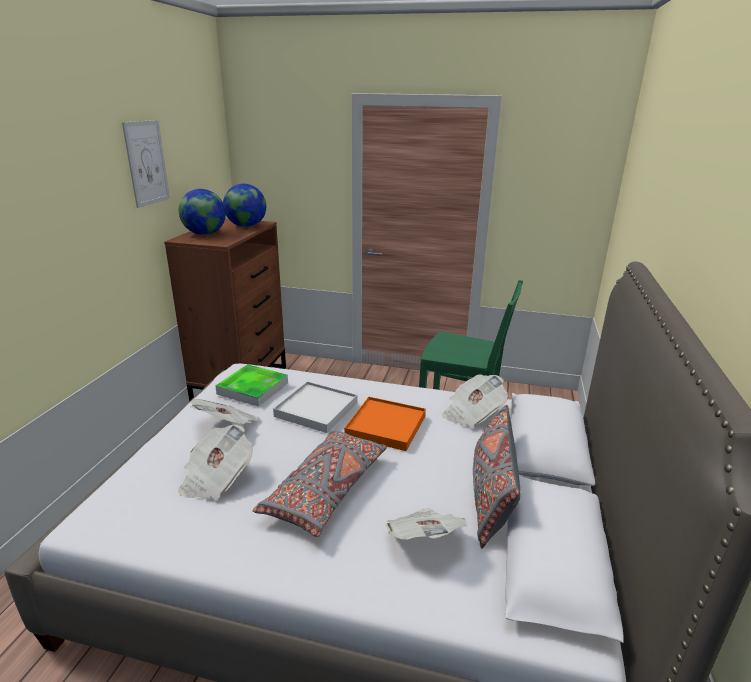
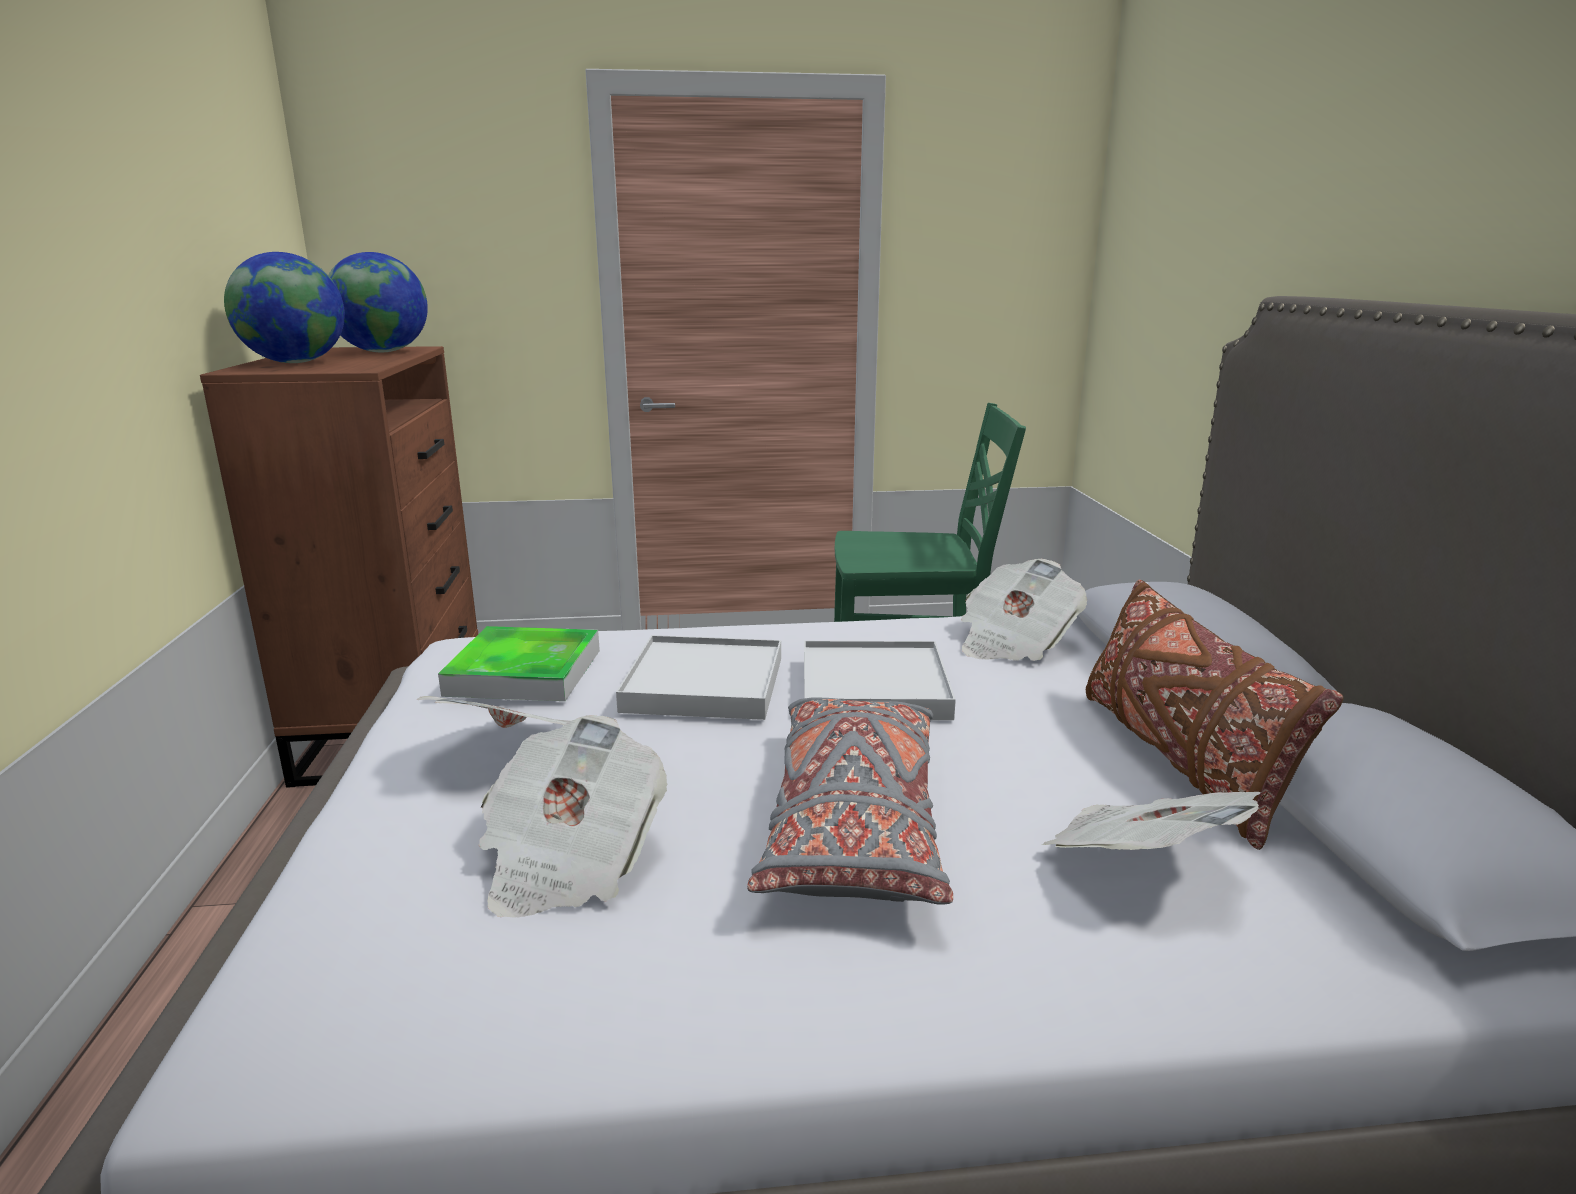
camera: 20 degrees left, 5 degrees down
(147, 163) = (143, 172): picture -> none
(386, 426) = (874, 687): orange tray -> white tray
(491, 495) = (1179, 759): grey pillow -> brown pillow

